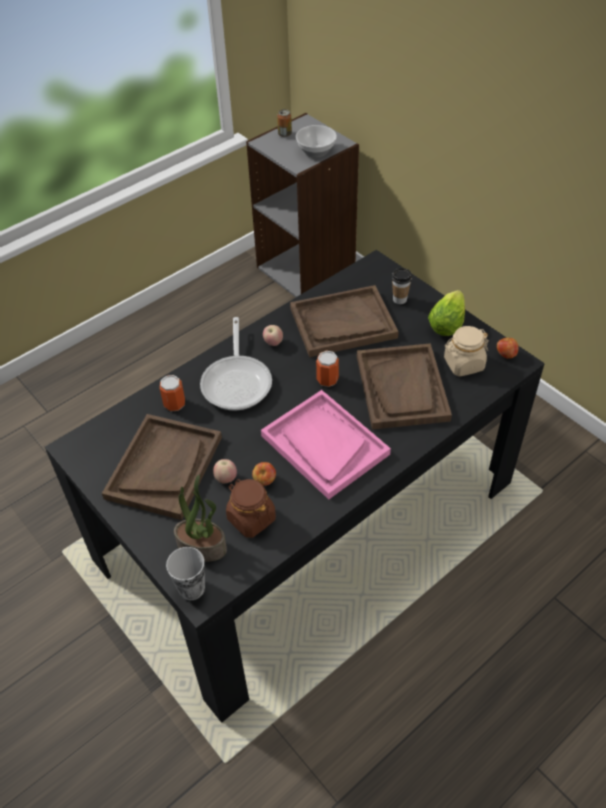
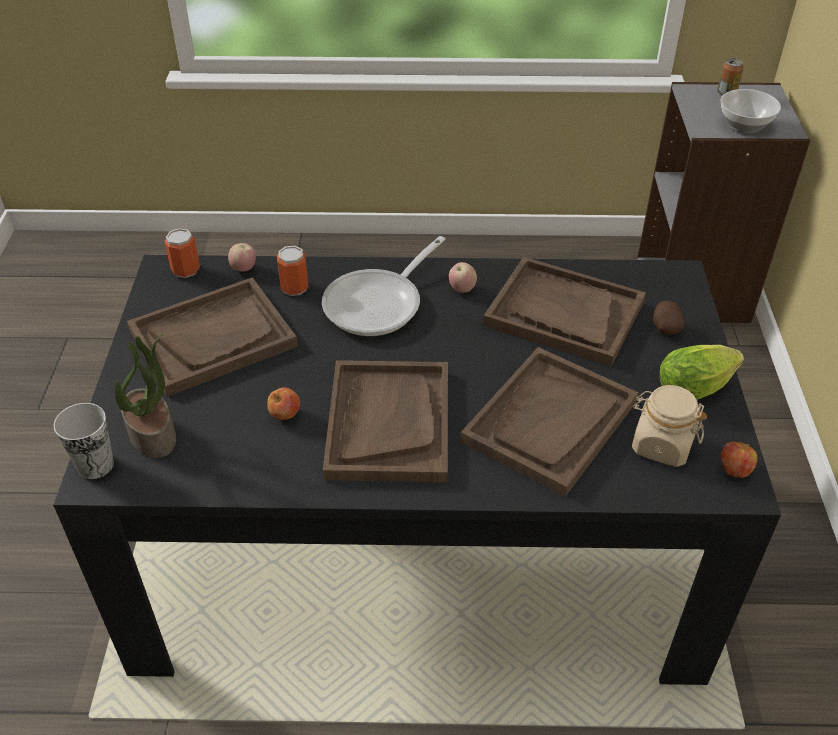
camera: 40 degrees right, 5 degrees down
(226, 478) = (253, 387): apple -> apple (244, 269)
(251, 518) = (227, 442): brown jar -> none
(324, 445) = (388, 422): pink tray -> brown tray
(327, 380) = (474, 360): can -> can (186, 270)
(399, 299) = (665, 327): cup -> potato

